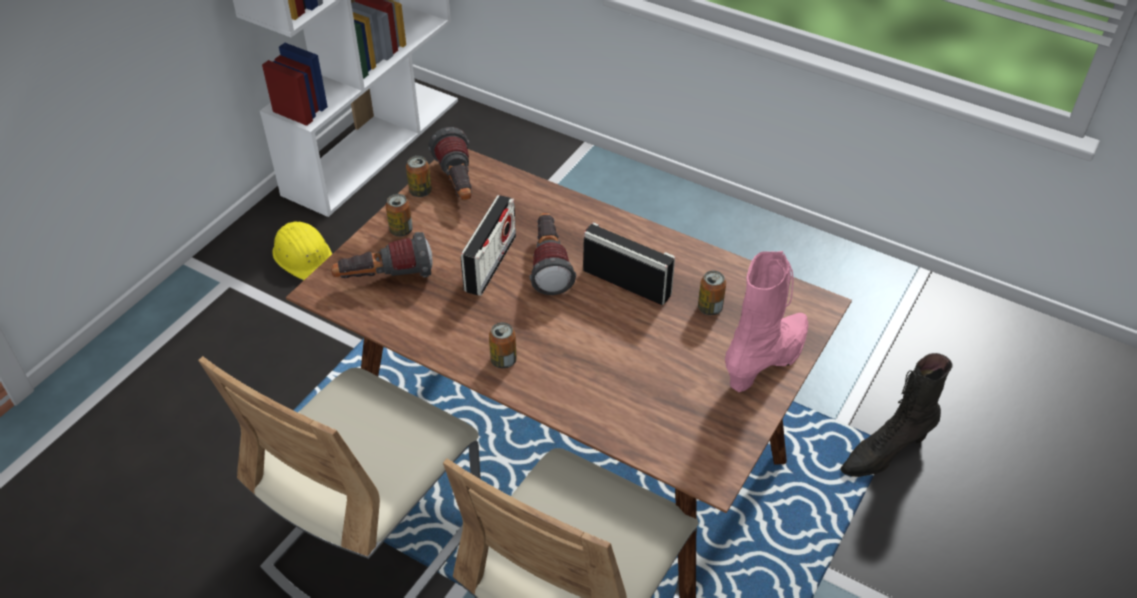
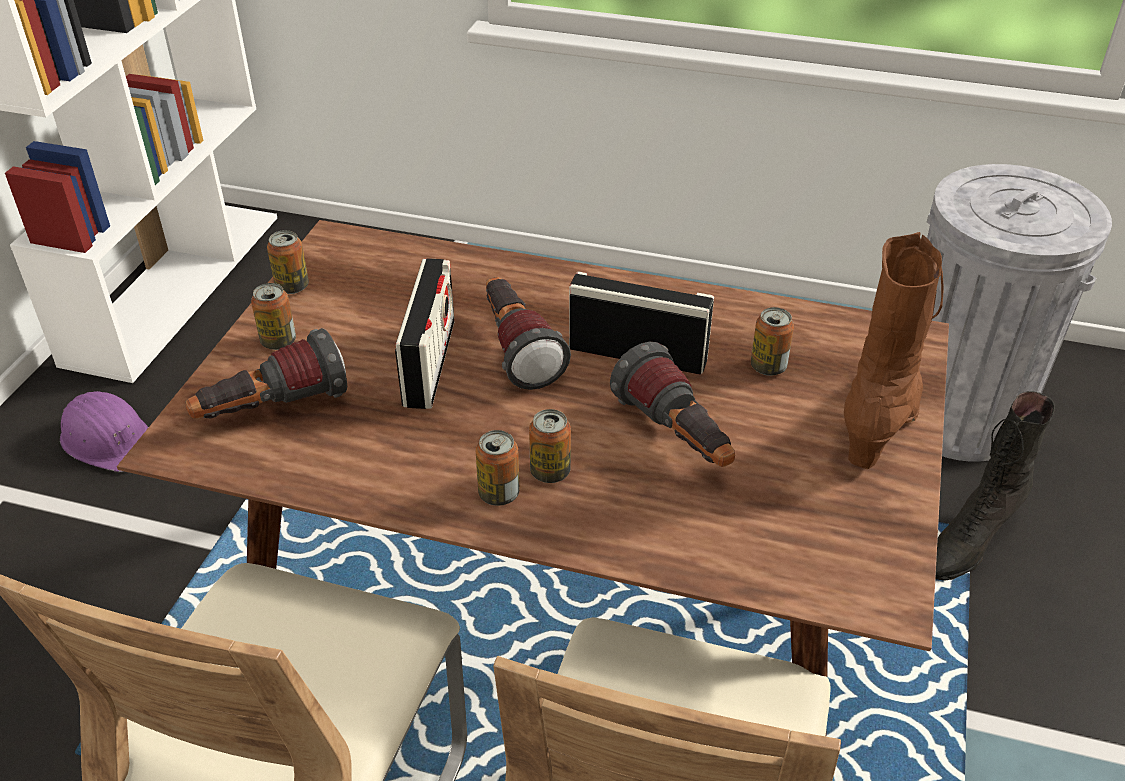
camera: 15 degrees left, 5 degrees down
(304, 256) = (109, 440): yellow hard hat -> purple hard hat
(457, 184) = (344, 268): flashlight -> flashlight (676, 438)
(540, 352) = (550, 472): none -> can
(767, 361) = (881, 421): pink boot -> brown boot
(919, 355) = (957, 415): none -> grey trash can

